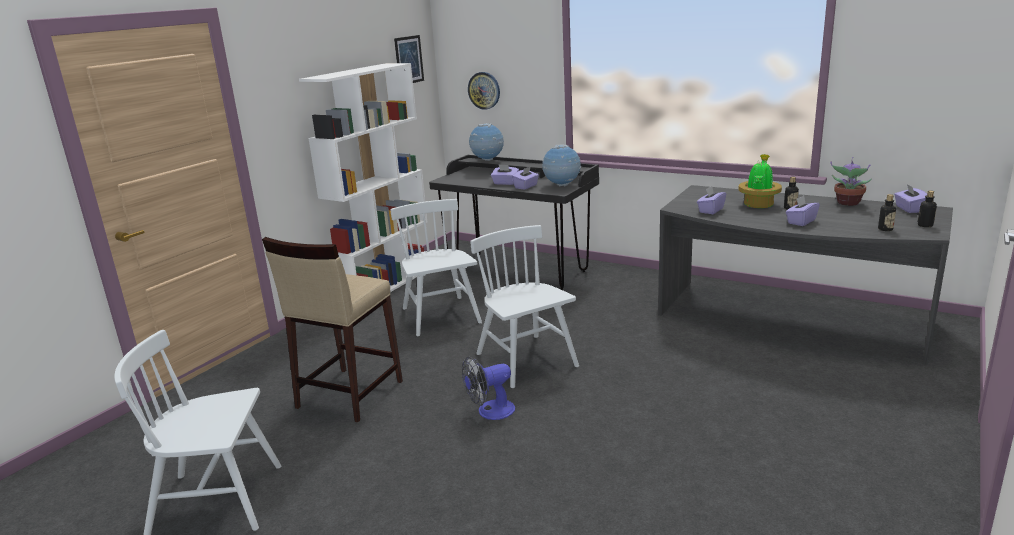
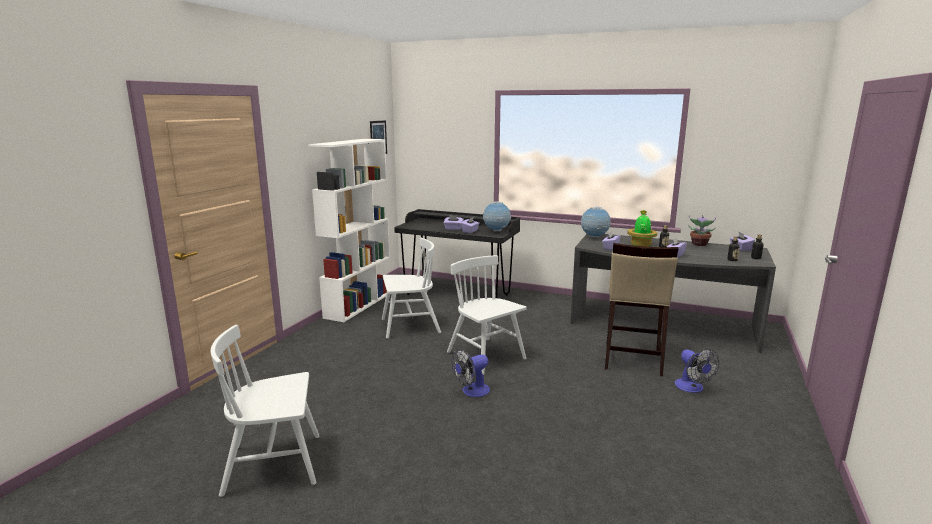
camera: 10 degrees left, 5 degrees down
(348, 394) = (356, 383): beige stool -> beige stool (632, 360)
(441, 316) = (410, 326): white chair -> white chair turned 105 degrees clockwise
(484, 90) = (432, 163): wall clock -> none
(487, 160) = (435, 213): globe -> globe (594, 237)
(800, 417) = (692, 388): none -> fan

